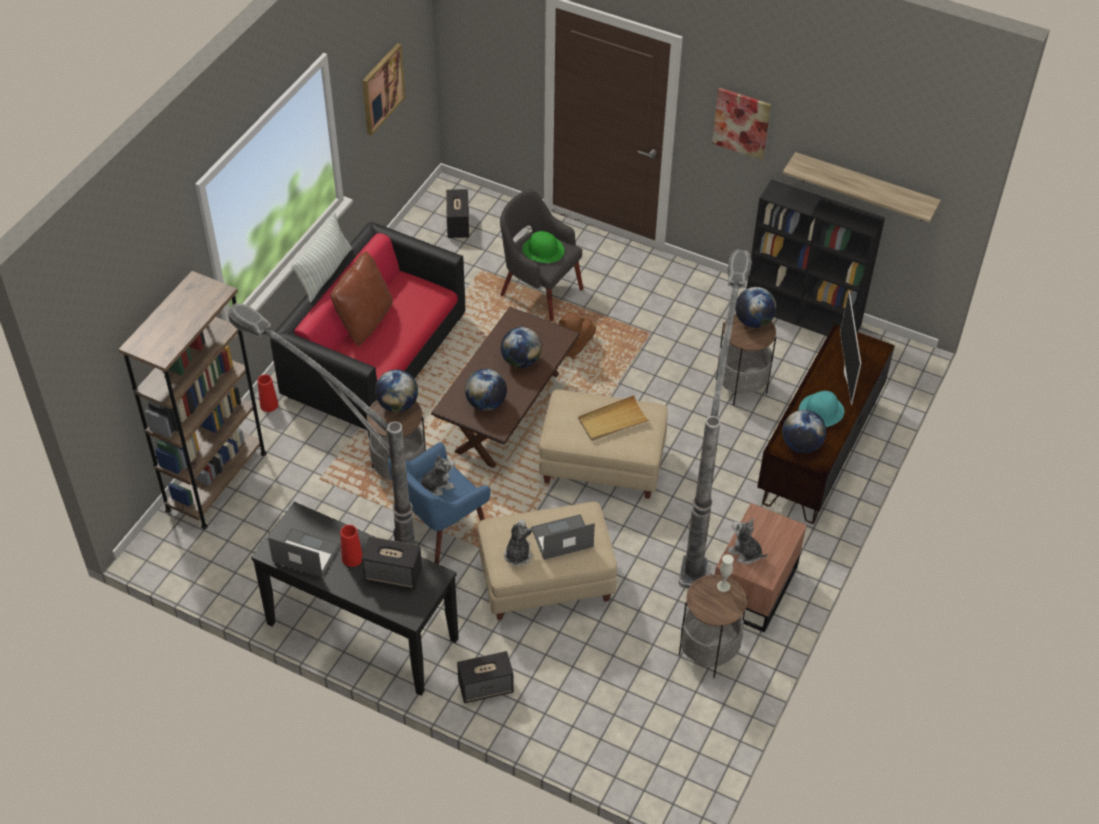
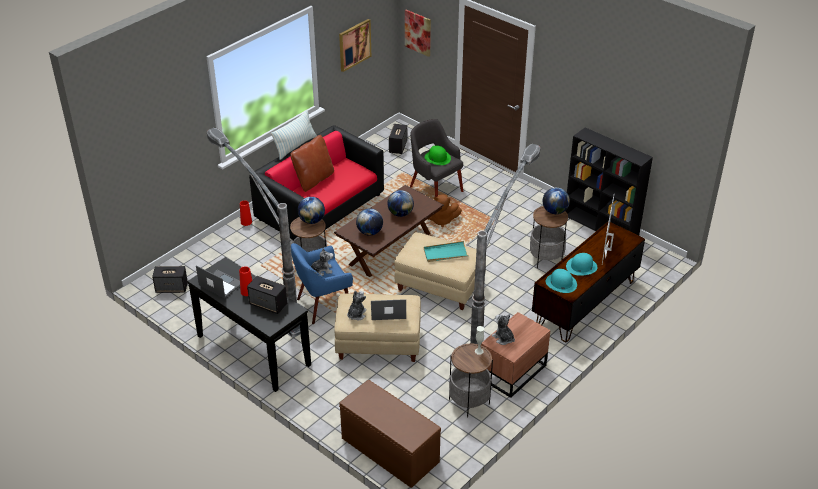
camera: 15 degrees right, 10 degrees down
(216, 481) = (199, 256): brown bookcase -> none
(486, 687) = (318, 395): speaker -> speaker (172, 288)
(613, 421) = (445, 253): beige tray -> turquoise tray
(620, 756) = (388, 450): none -> brown bench
(741, 123) = (568, 86): picture -> picture (418, 32)
(801, 445) = (561, 283): globe -> turquoise hat
(864, 187) = (641, 135): shelf -> none

